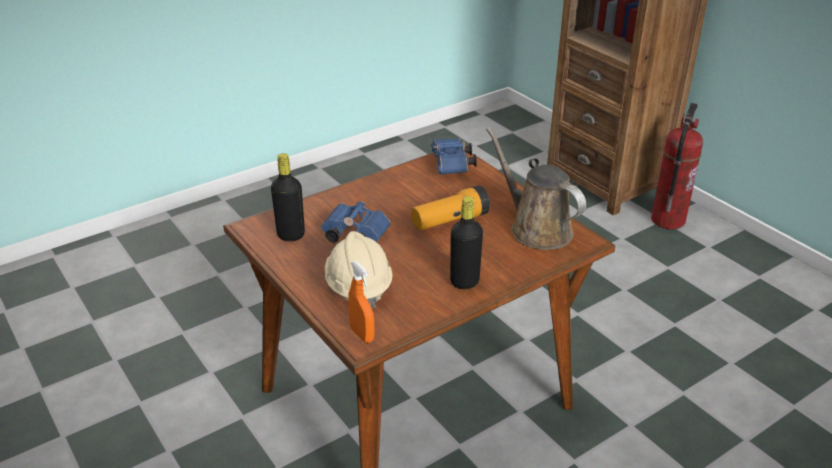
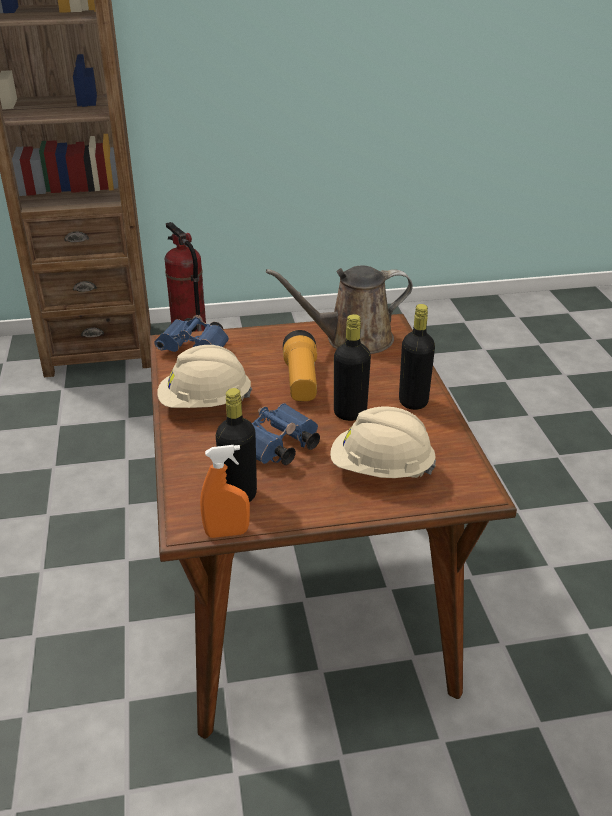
camera: 65 degrees left, 0 degrees up
(362, 334) = (467, 488): orange spray bottle -> orange spray bottle (227, 533)
(385, 191) = (205, 404): none -> beige hard hat
(422, 255) = (350, 413): none -> black bottle

